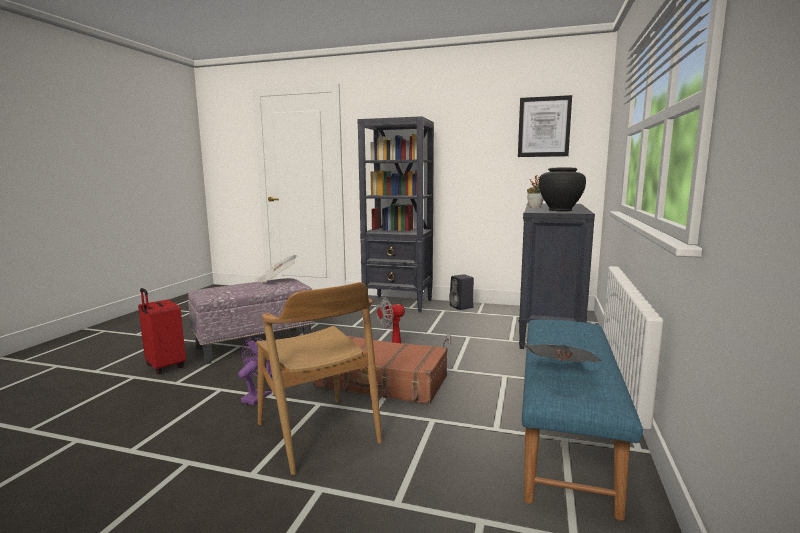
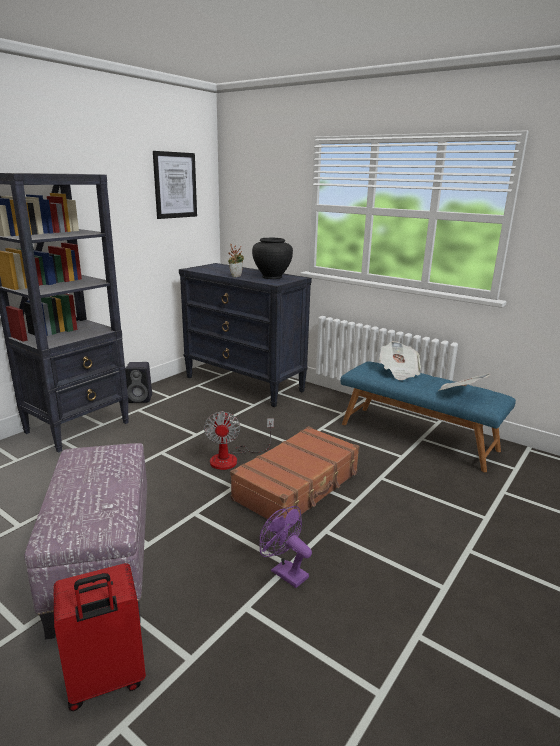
camera: 70 degrees left, 10 degrees up
(276, 280) = (84, 459): newspaper -> newspaper (399, 372)
(317, 433) = (384, 539): brown chair -> none

